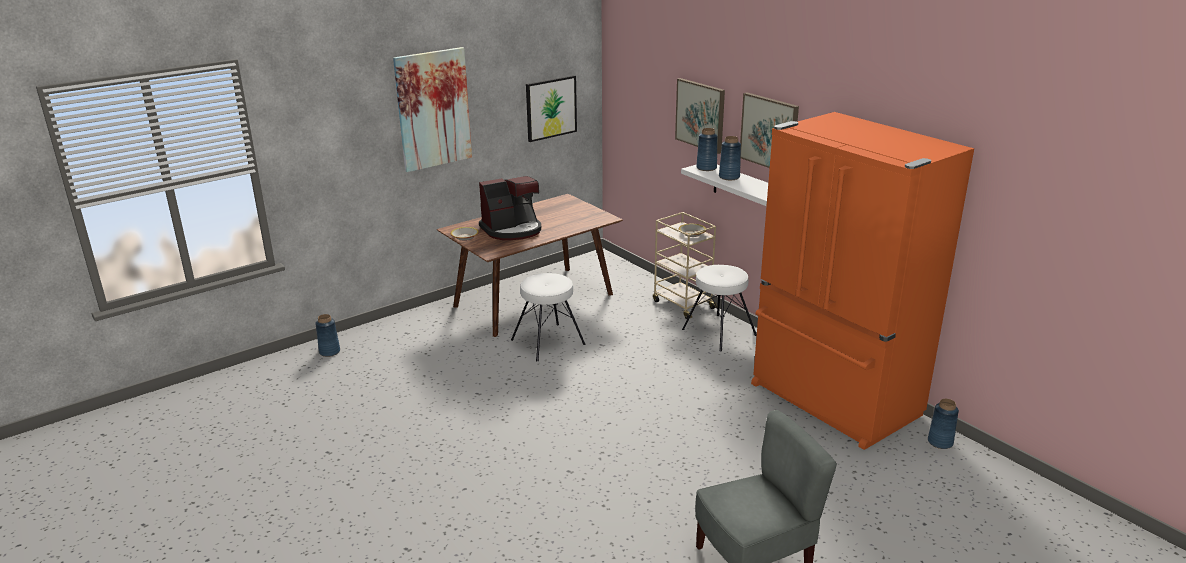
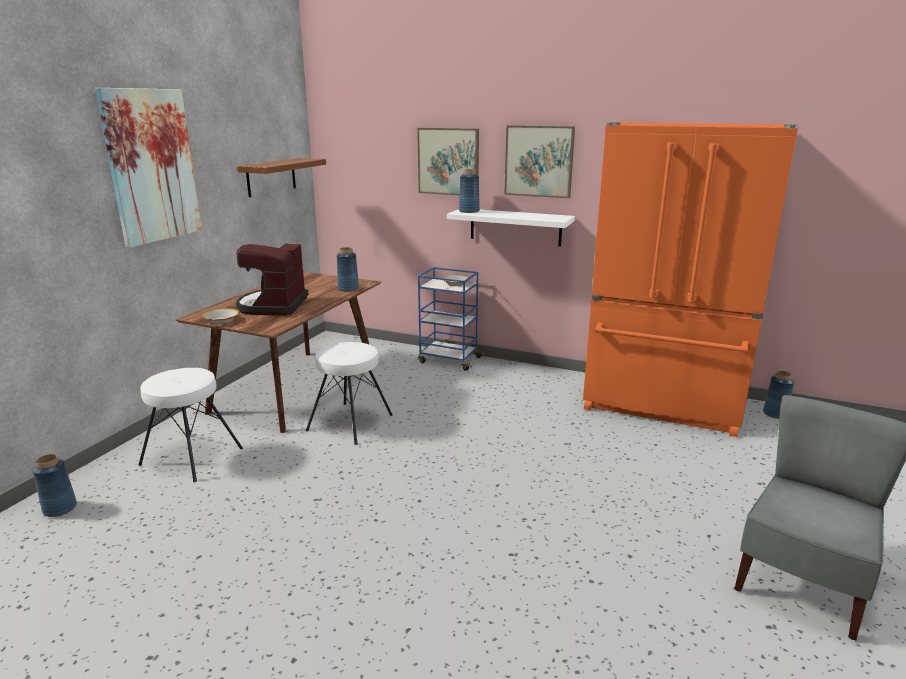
camera: 30 degrees left, 5 degrees down
(512, 230) = (273, 306): coffee machine -> coffee machine turned 150 degrees clockwise
(551, 108) = (271, 177): picture -> shelf
(682, 304) = (449, 360): beige cart -> blue cart
(718, 332) = (506, 375): white stool -> white stool (191, 457)
(729, 177) = (500, 213): blue vase -> blue vase (348, 289)

